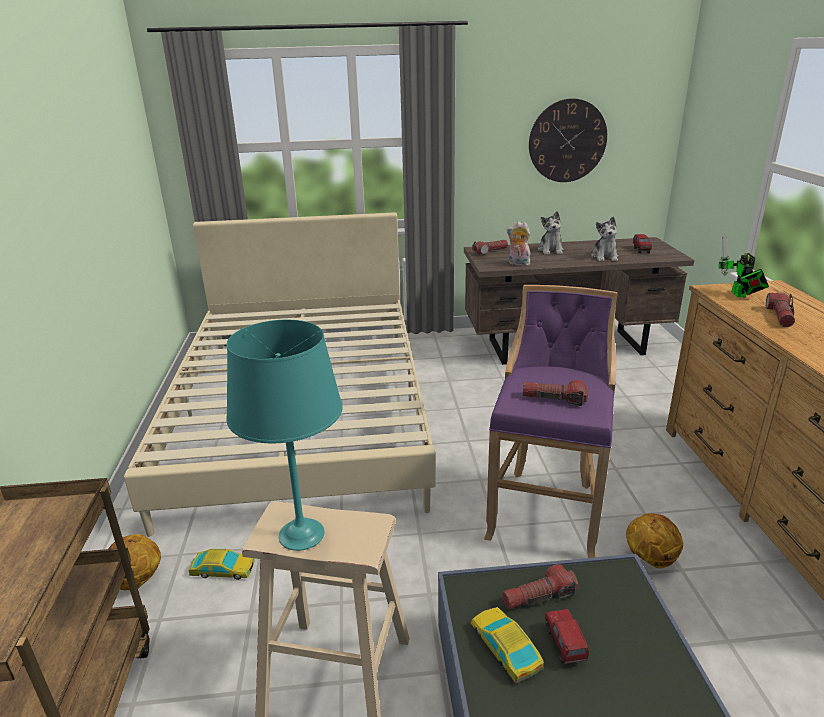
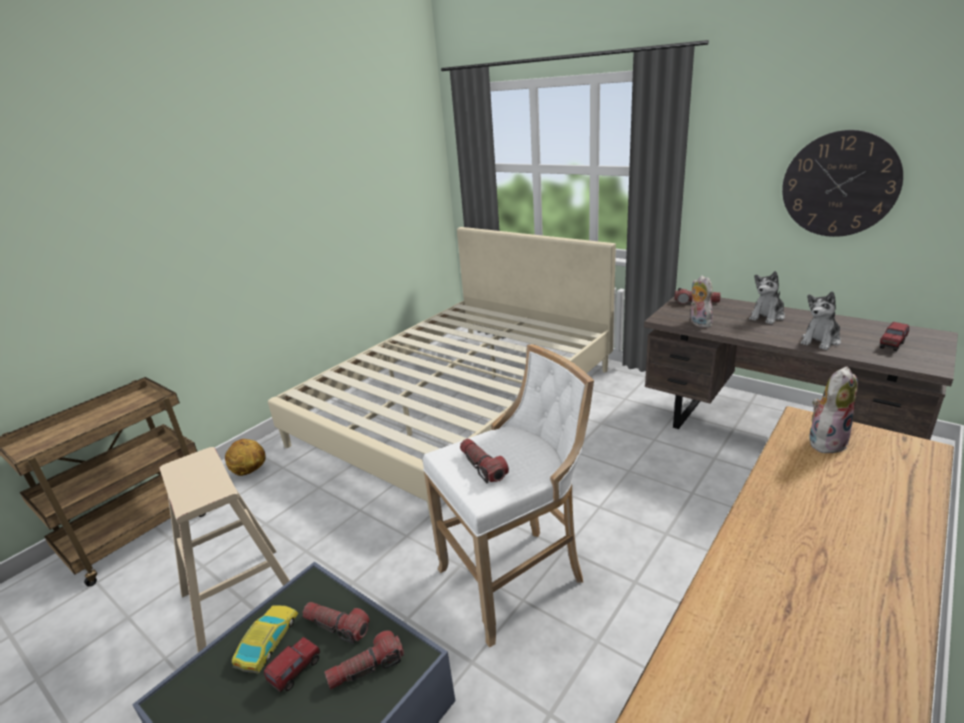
camera: 45 degrees right, 0 degrees up
(223, 570) = (286, 489): toy car -> none
(301, 534) = (187, 474): turquoise table lamp -> none
(546, 509) = (516, 577): purple stool -> white stool
(649, 558) = (537, 681): basketball -> none
(739, 295) = (825, 441): toy robot -> plush toy
(780, 317) = (817, 490): flashlight -> flashlight (366, 668)

